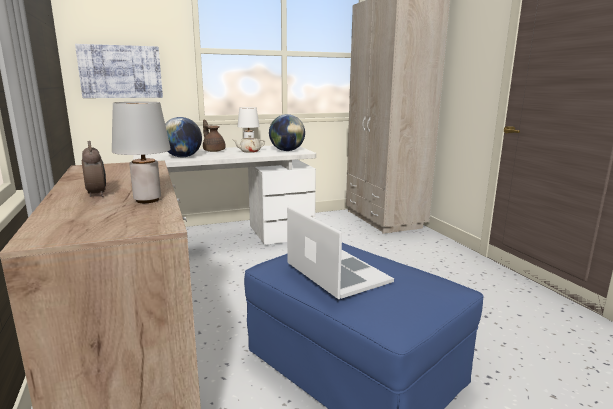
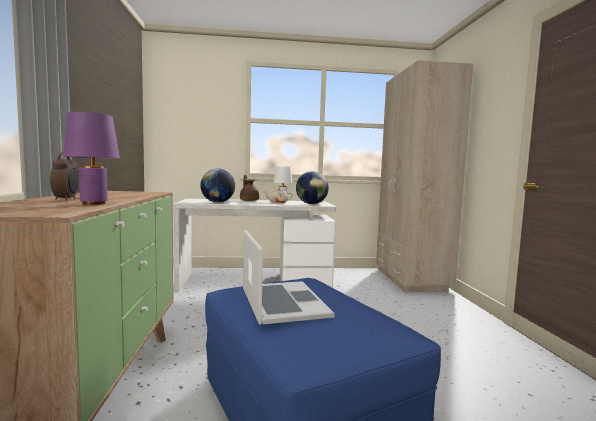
camera: 15 degrees right, 10 degrees down
(121, 72) = (186, 135): picture -> none
(147, 200) = (93, 203): grey table lamp -> purple table lamp

